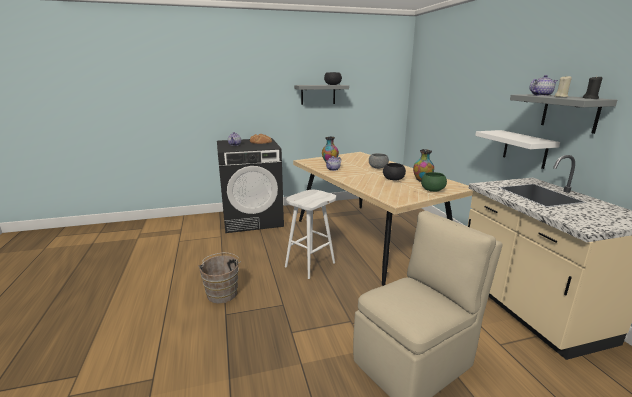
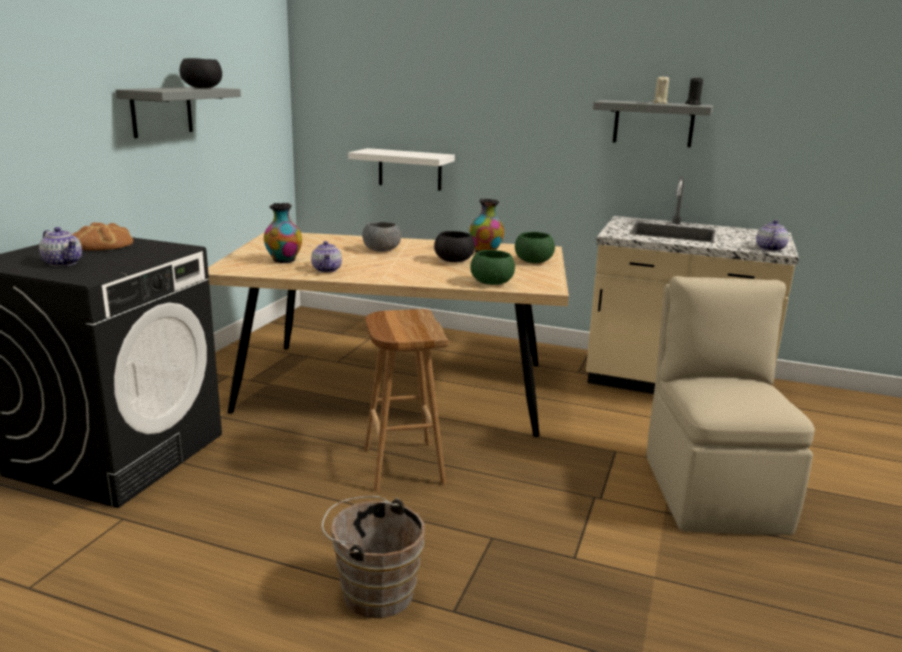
camera: 55 degrees left, 0 degrees up
(310, 264) = (402, 465): white stool -> brown stool
(377, 192) = (492, 283): none -> green bowl
(525, 149) = (590, 178): white shelf -> white shelf (410, 169)
(541, 95) = (631, 102): teapot -> teapot (769, 248)

